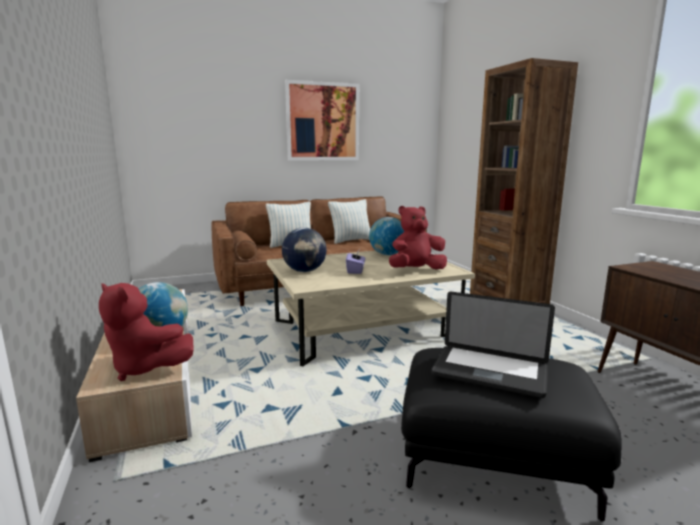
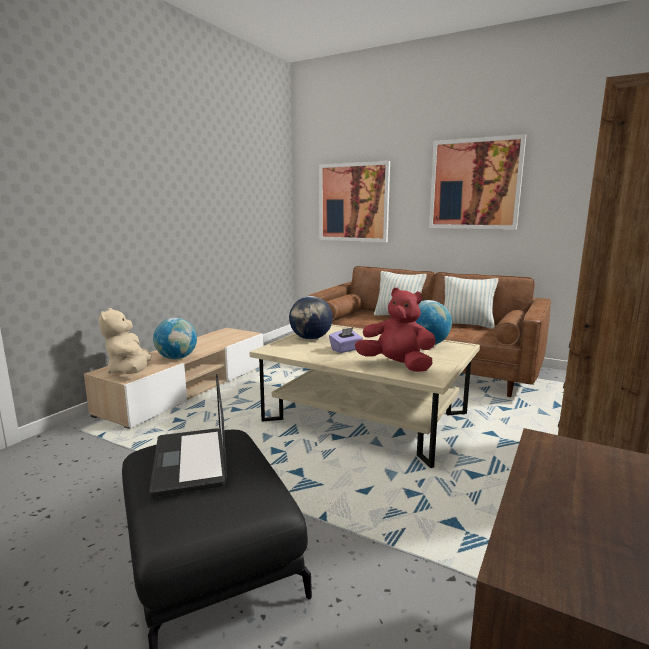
camera: 50 degrees right, 0 degrees up
(145, 368) = (130, 371): red plush toy -> beige plush toy
(202, 135) = (353, 202): none -> picture

